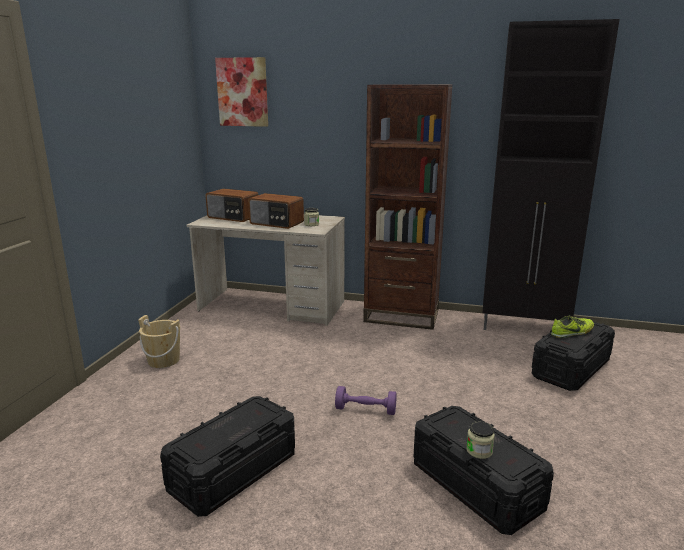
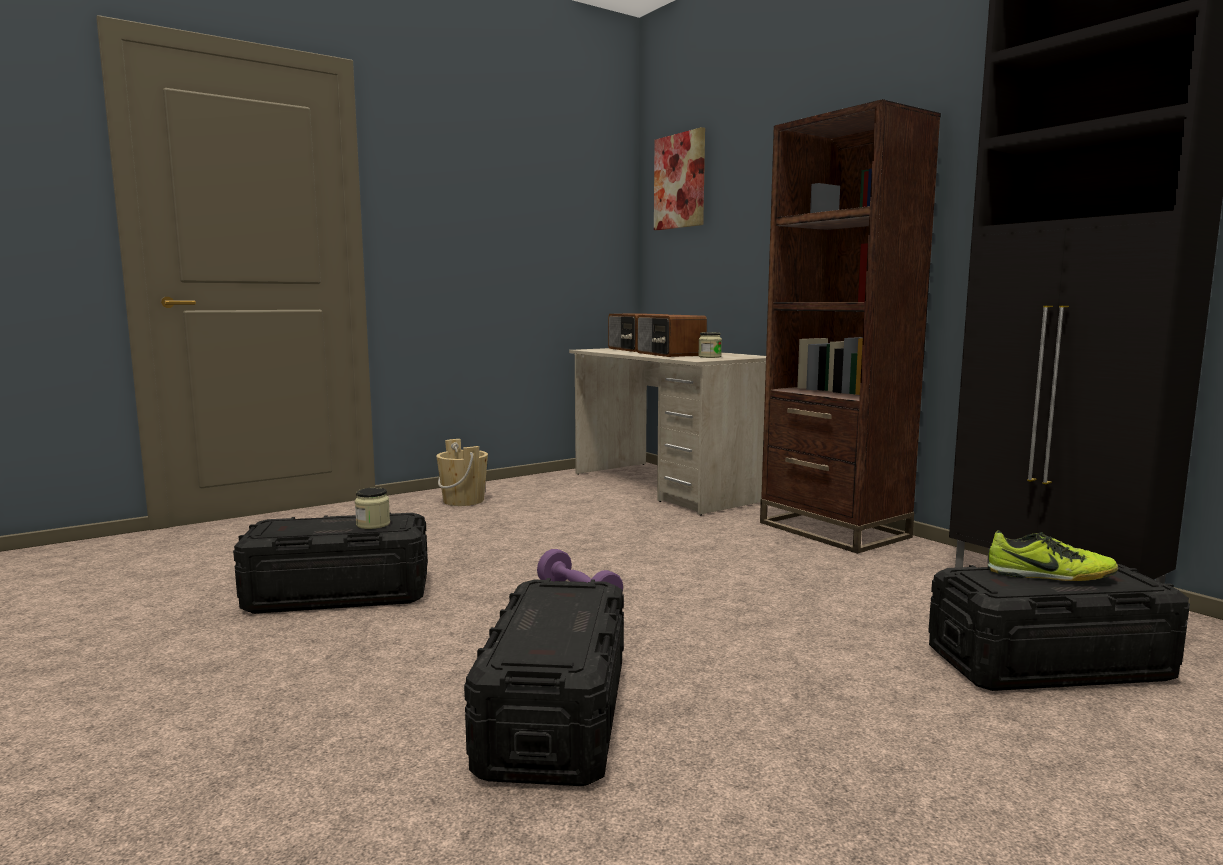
camera: 40 degrees right, 10 degrees down
(479, 451) = (526, 627): jar -> jar (373, 524)

